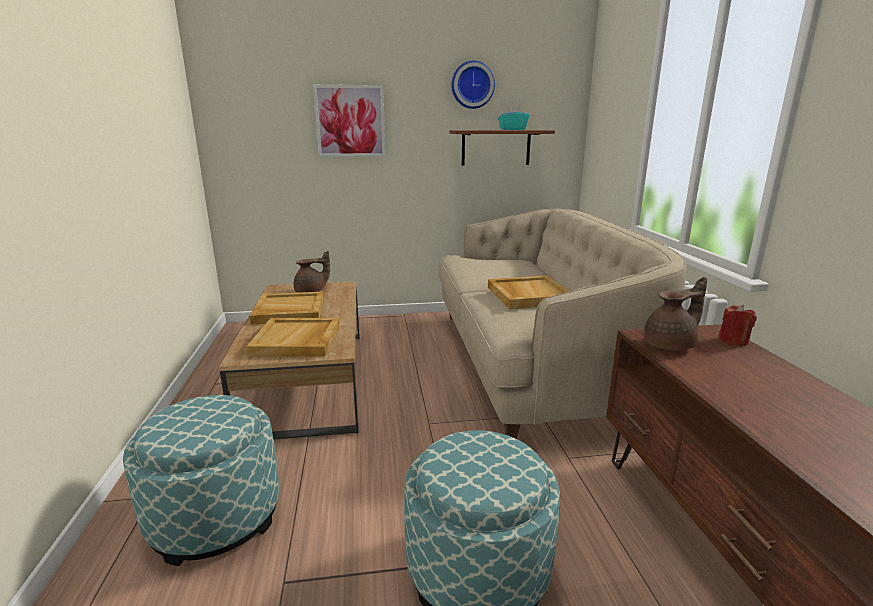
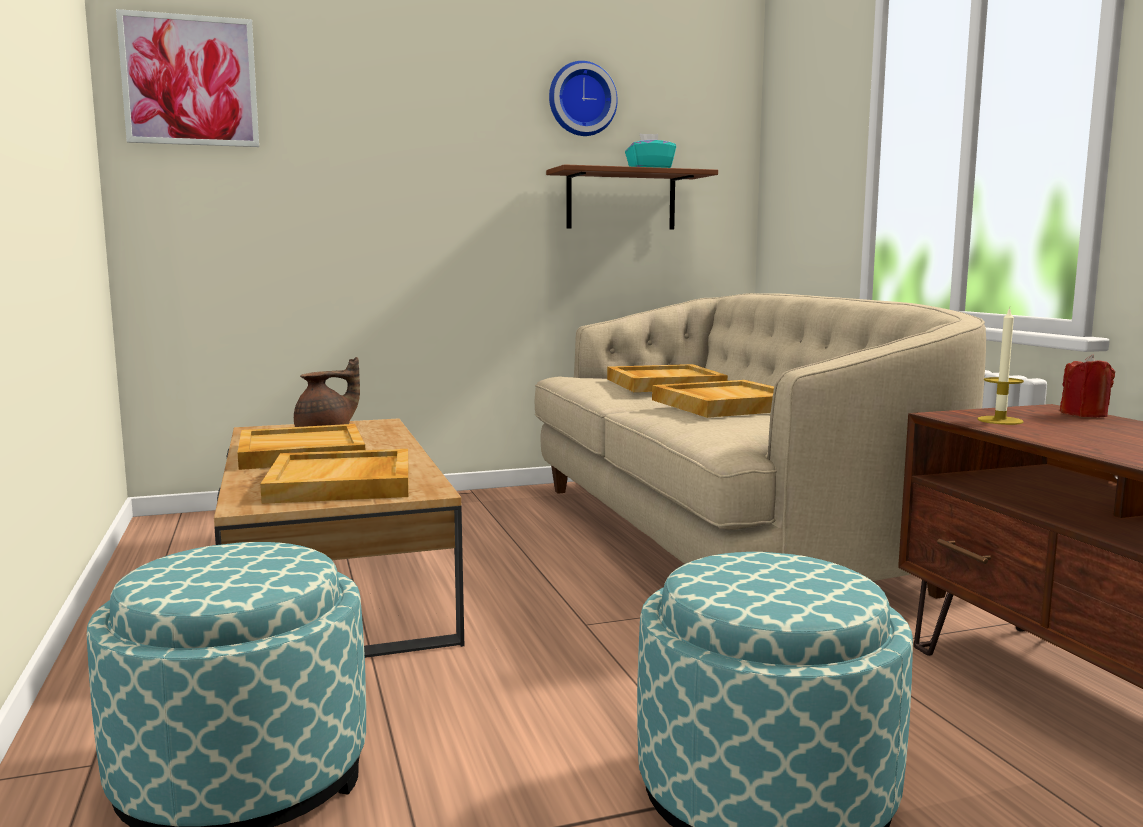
camera: 10 degrees left, 10 degrees down
(350, 121) = (381, 150): picture -> picture (190, 81)
(505, 268) = (663, 383): none -> beige tray
(671, 345) = (1000, 420): brown teapot -> candle

